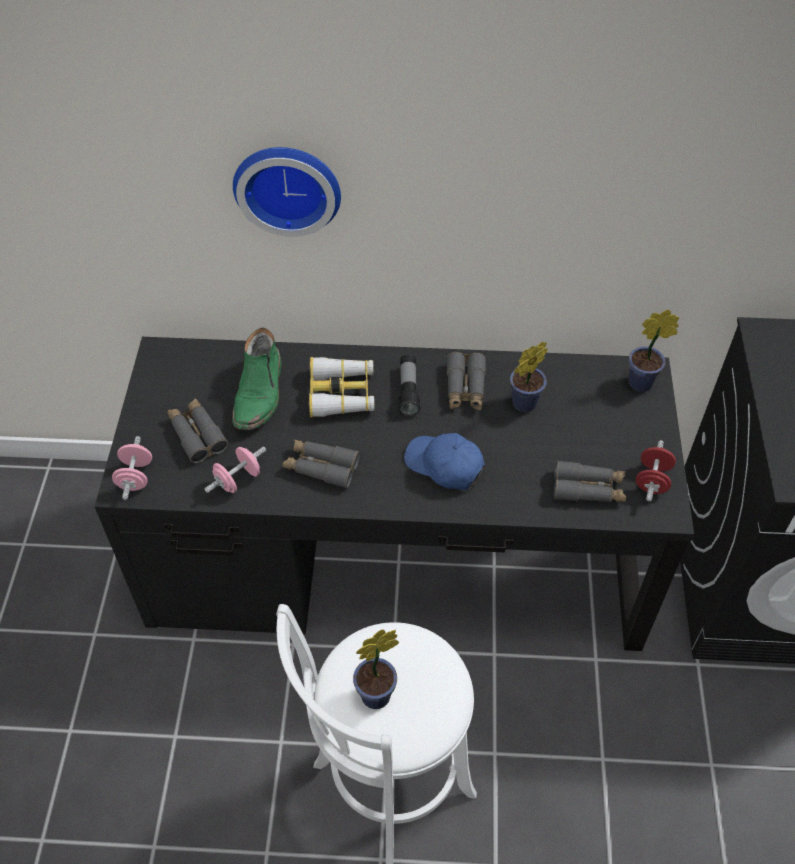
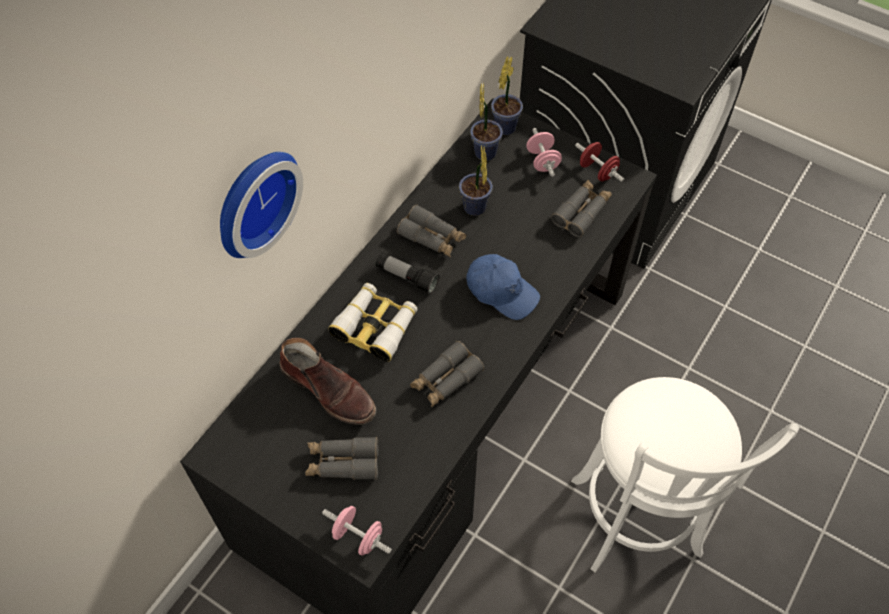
camera: 60 degrees left, 5 degrees up
(238, 479) = (417, 450): pink dumbbell -> pink dumbbell (542, 161)
(260, 393) = (329, 390): green boot -> brown boot
(379, 693) = (674, 444): potted plant -> potted plant (485, 150)
(444, 466) = (501, 291): blue cap -> blue cap turned 120 degrees counterclockwise

